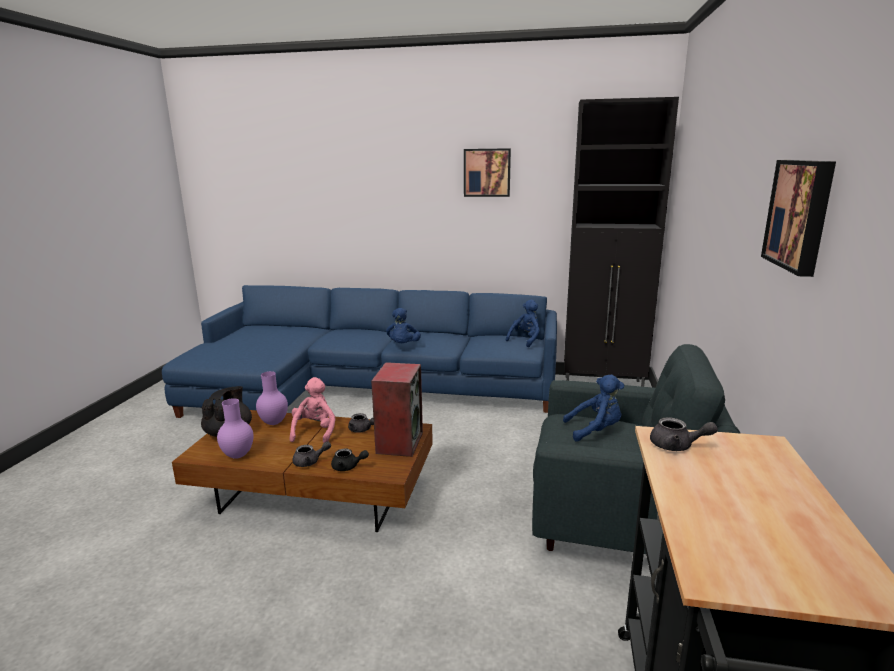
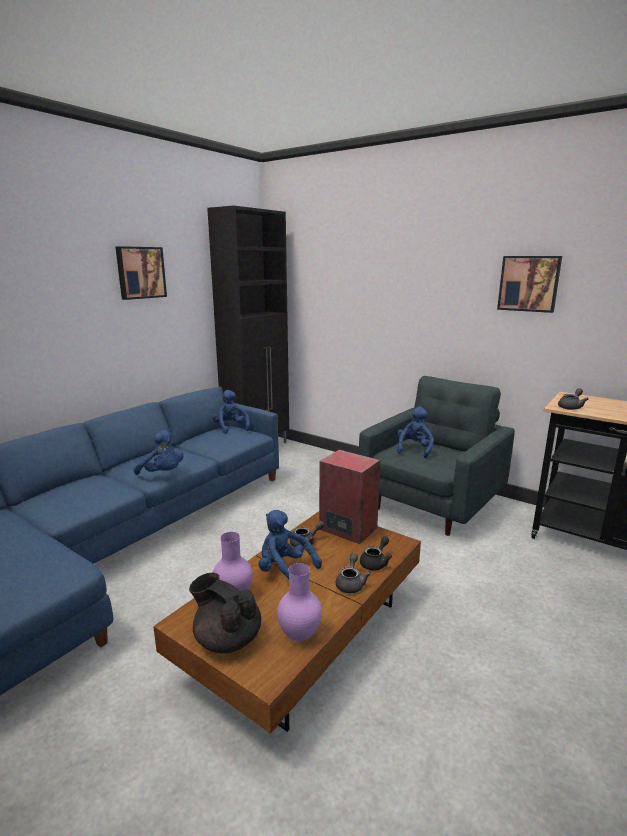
camera: 65 degrees left, 0 degrees up
(315, 432) = (285, 571): pink plush toy -> blue plush toy

